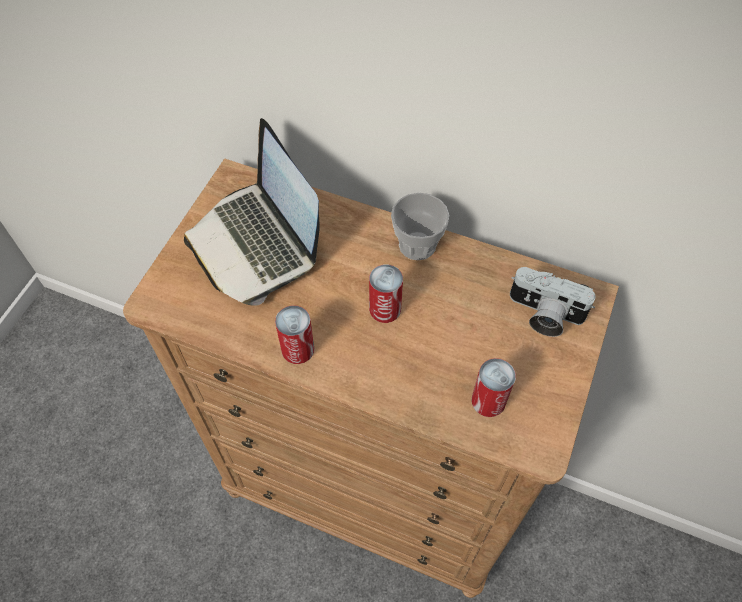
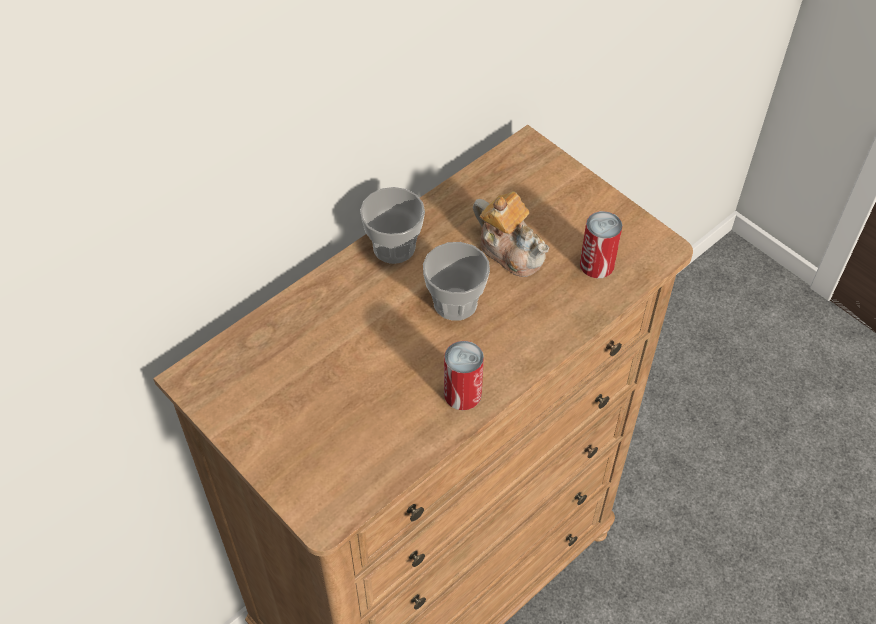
camera: 65 degrees left, 5 degrees down
(256, 243) = (303, 386): laptop -> none
(385, 309) = (455, 303): can -> cup
(463, 327) = (511, 250): none -> teapot
(543, 314) = (529, 187): camera -> none

